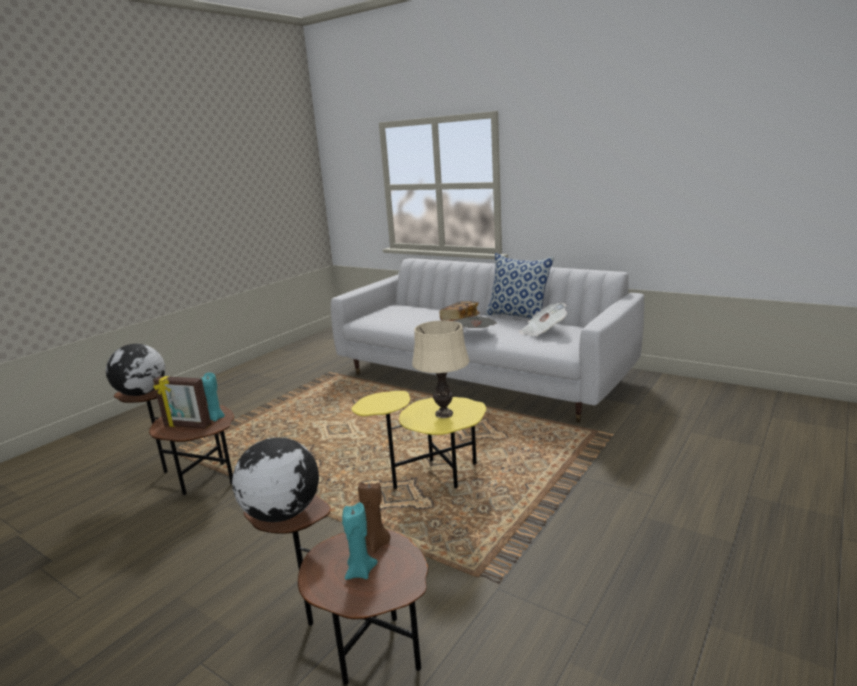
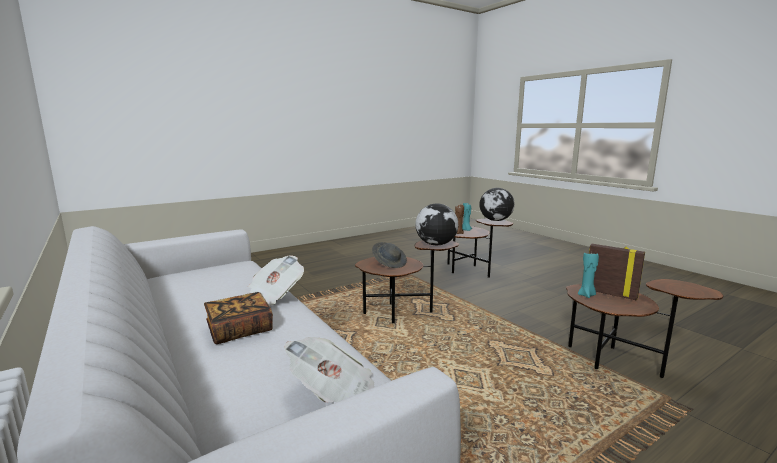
camera: 160 degrees left, 5 degrees down
(141, 394) = (679, 285): globe -> globe (436, 244)
(431, 478) = (402, 313): yellow side table -> brown side table
(443, 414) = (389, 263): beige table lamp -> grey hat
(518, 316) = (161, 316): pillow -> none
(543, 331) = (210, 282): newspaper -> newspaper (336, 394)

